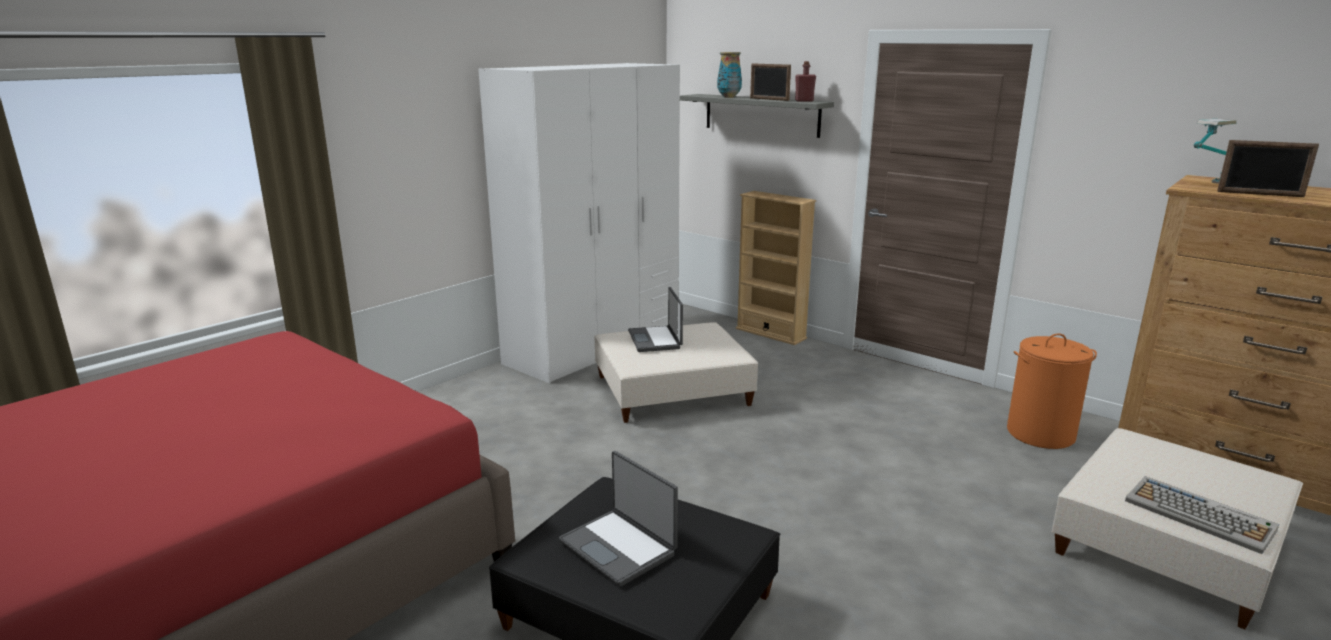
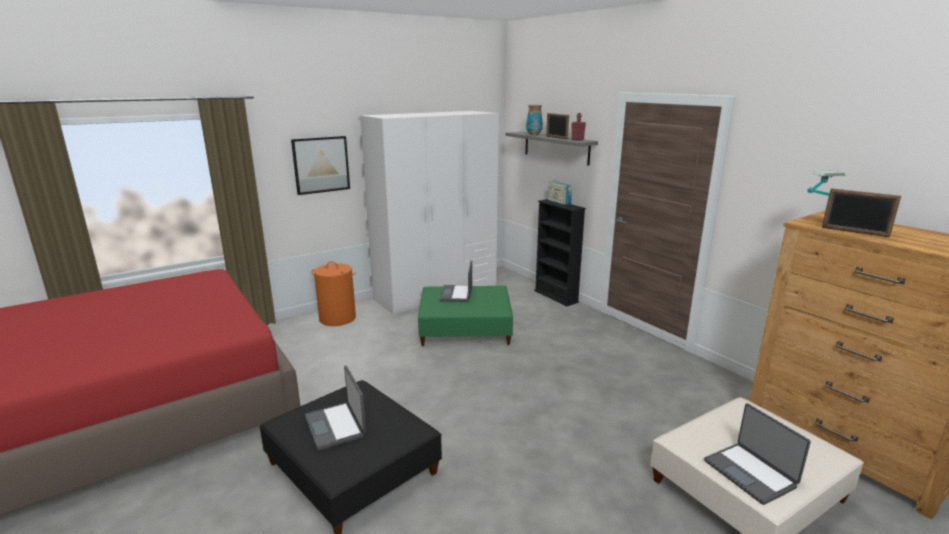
camera: 15 degrees right, 0 degrees up
(422, 150) = (321, 164): none -> picture
(672, 390) = (465, 328): beige ottoman -> green ottoman
(771, 333) = (556, 296): beige bookcase -> black bookcase
(772, 194) = (559, 202): none -> radio
(1041, 434) = (704, 392): orange laundry basket -> orange laundry basket (338, 318)
(1200, 516) = (750, 473): keyboard -> laptop

